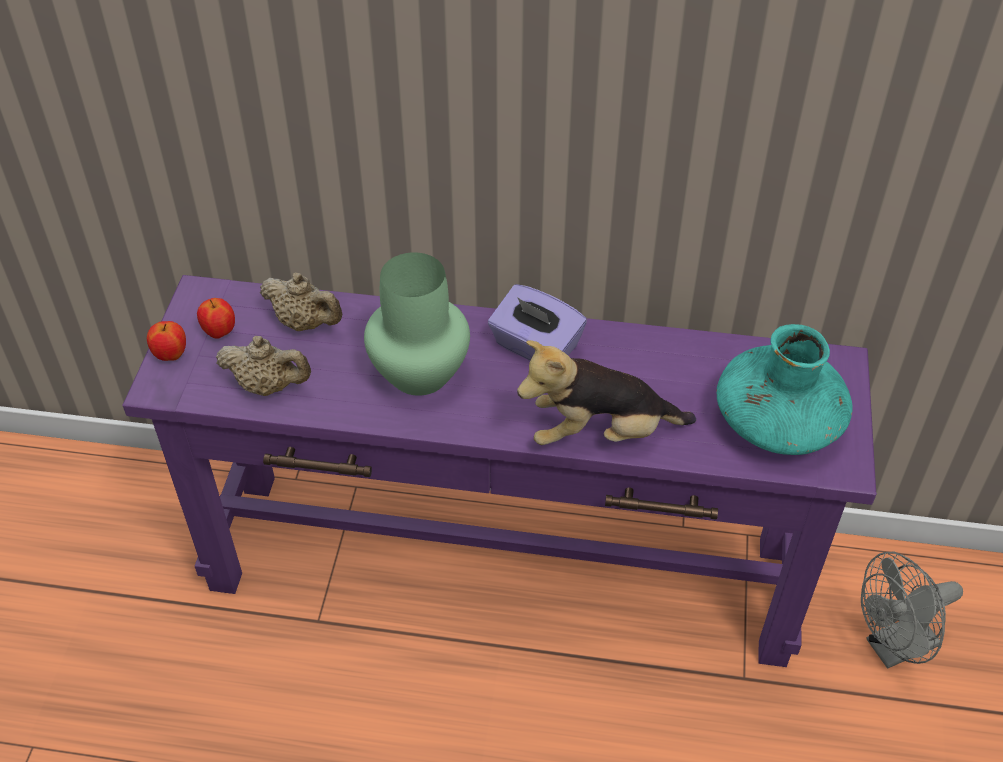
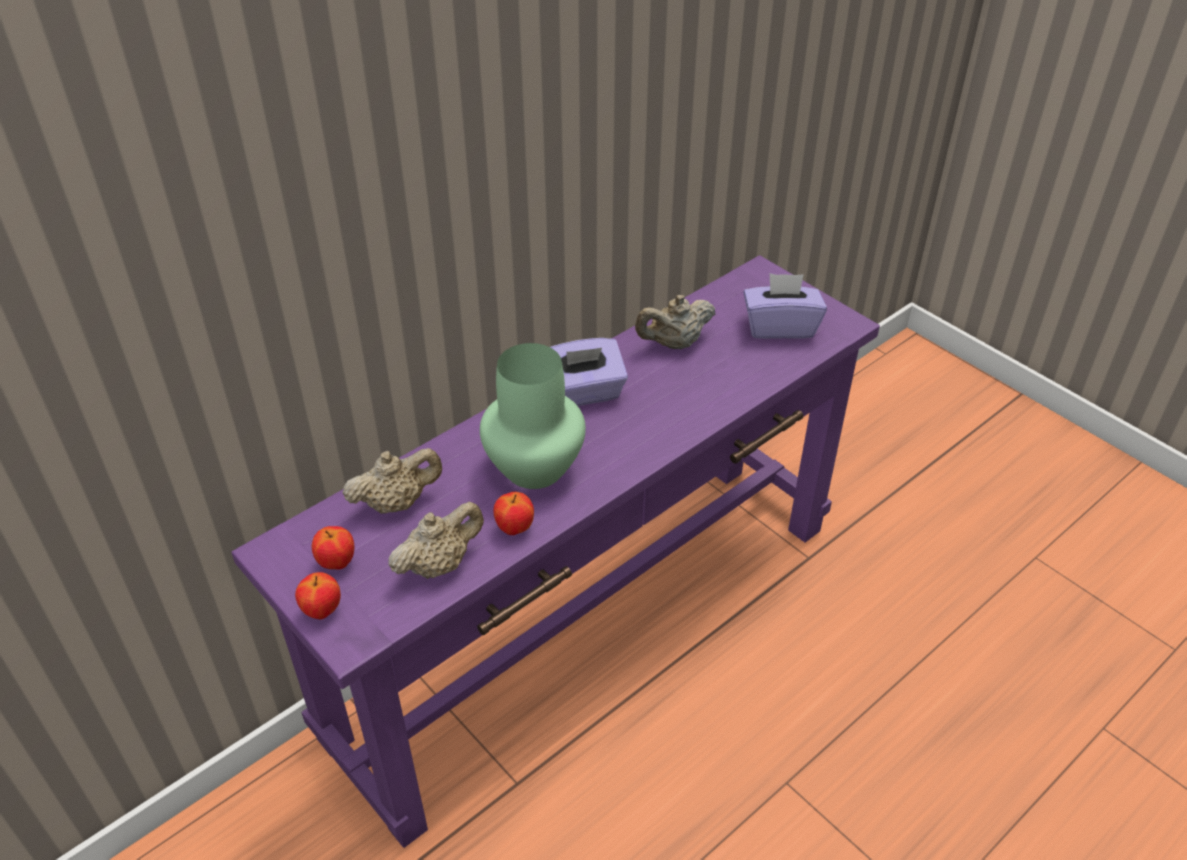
camera: 50 degrees left, 5 degrees down
(344, 403) = (514, 528): none -> apple
(600, 433) = (701, 410): plush toy -> none
(665, 365) = (674, 343): none -> beige teapot
(778, 422) = (780, 327): turquoise vase -> purple tissue box
(893, 648) = (853, 472): grey fan -> none

